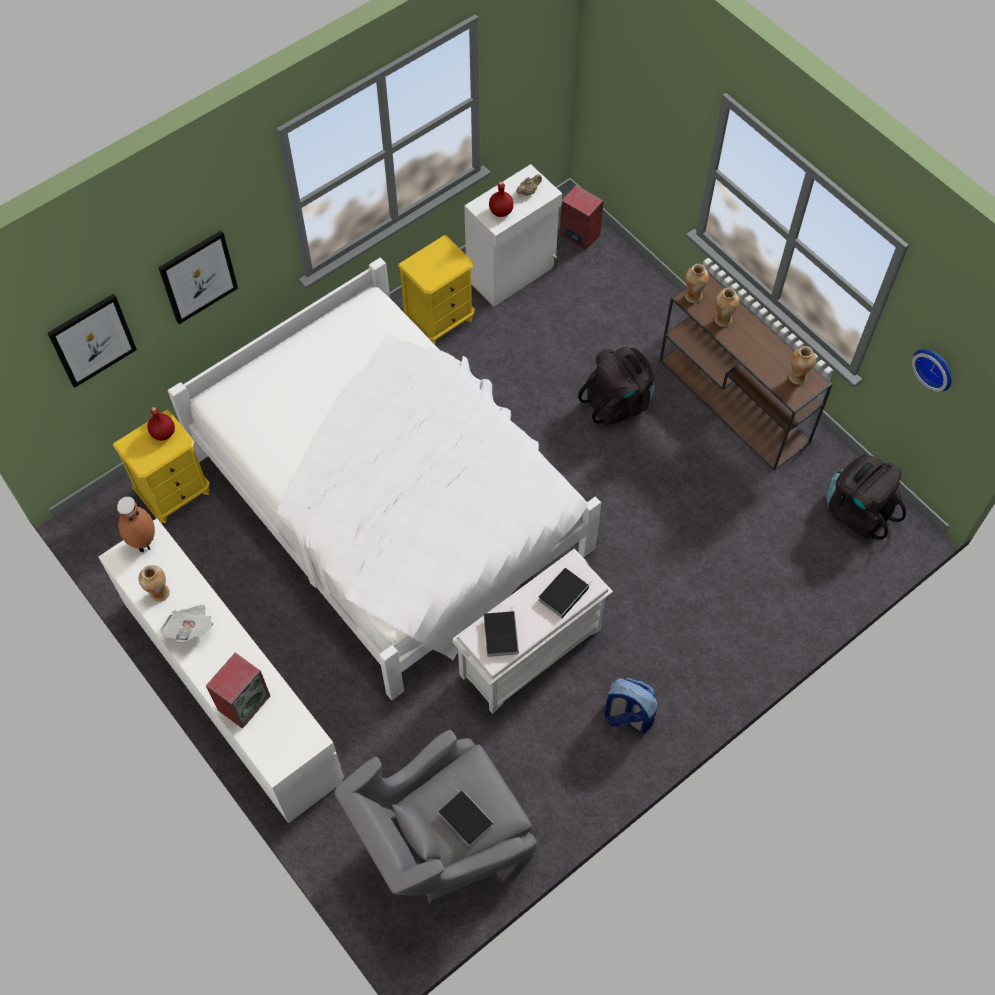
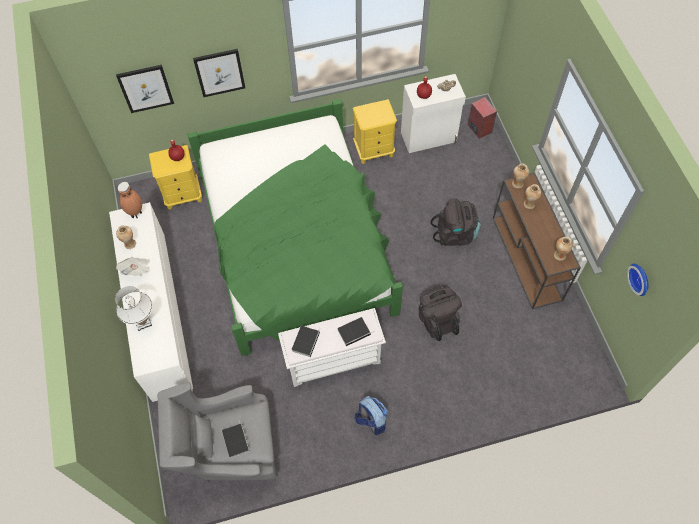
camera: 25 degrees right, 0 degrees up
(244, 702) = (143, 322): speaker -> white table lamp
(393, 503) = (297, 244): white bed -> green bed
(857, 511) = (573, 353): black backpack -> black backpack (437, 319)

